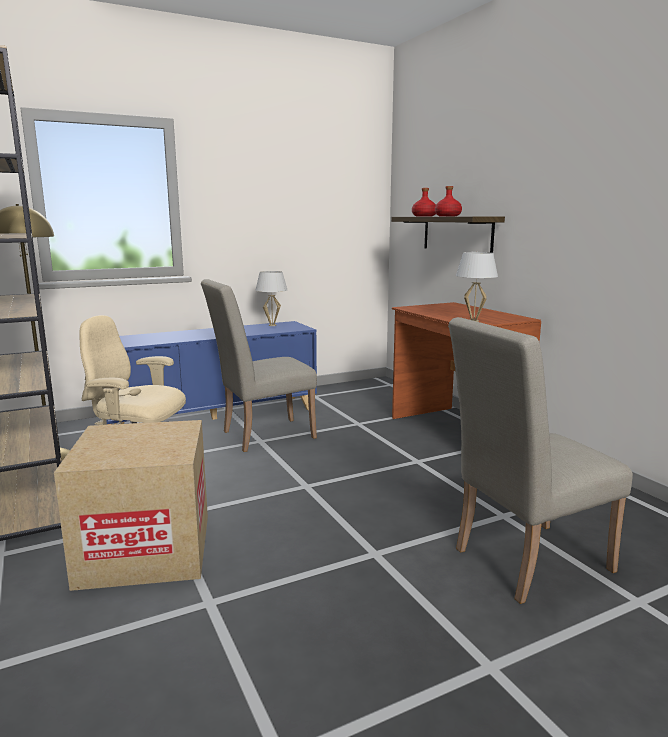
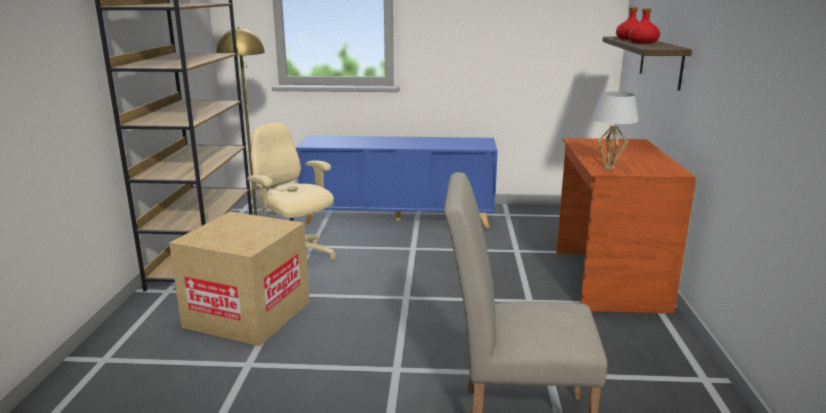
camera: 30 degrees right, 5 degrees up
(261, 435) = (419, 243): beige chair -> none
(272, 325) = (464, 140): white table lamp -> none

